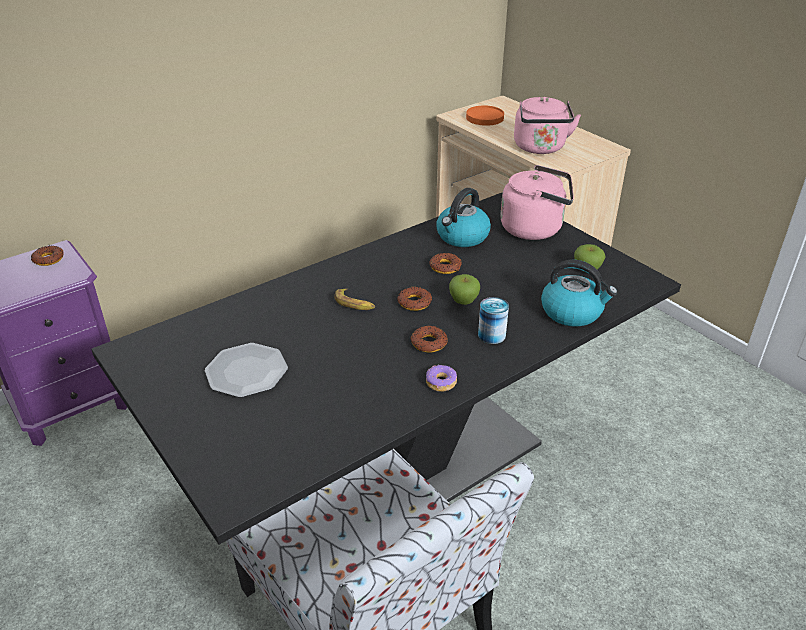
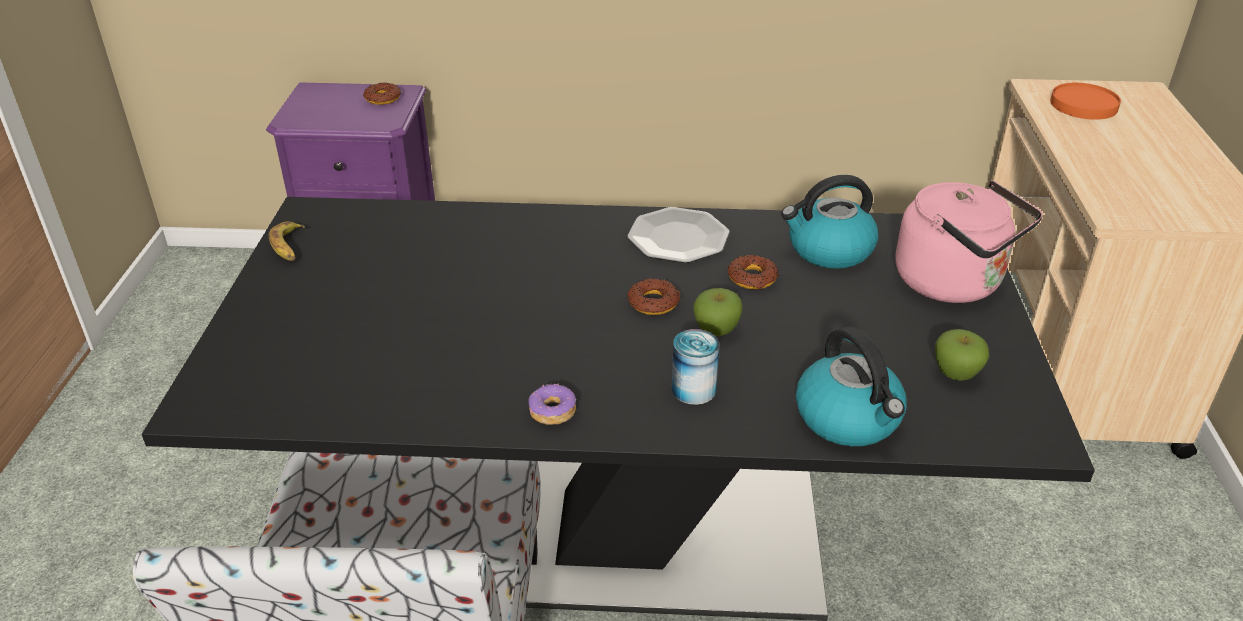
camera: 40 degrees right, 0 degrees up
(247, 372) = (378, 288): plate -> plate (678, 238)
(354, 304) = (583, 271): banana -> banana (289, 247)
(428, 343) = (603, 358): donut -> none
(540, 148) = (1118, 176): pink kettle -> none

